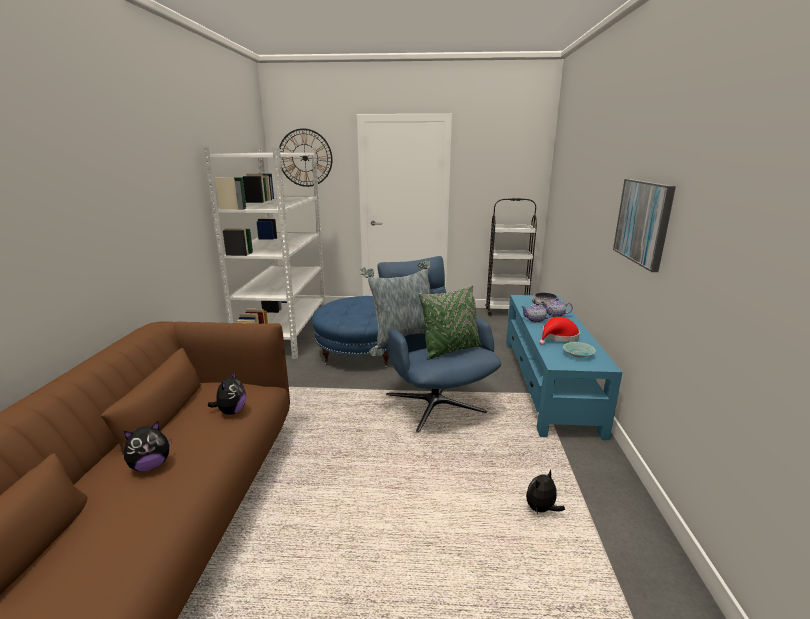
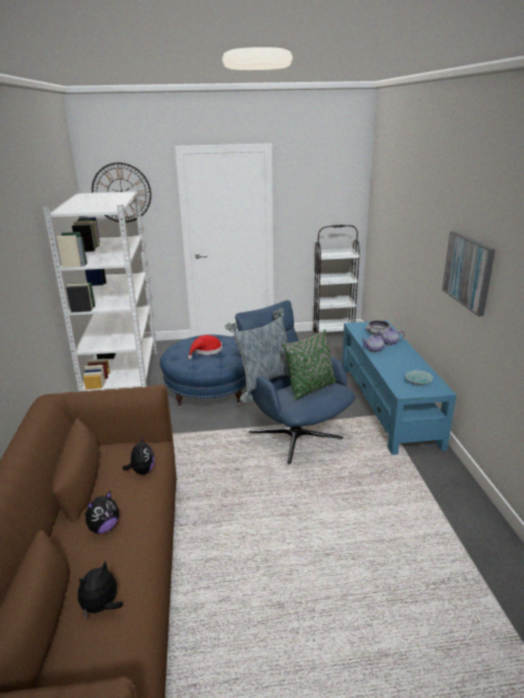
camera: 10 degrees left, 5 degrees up
(541, 509) = (406, 514): plush toy -> plush toy (102, 607)
(558, 337) = (398, 366): red hat -> red hat (206, 351)

